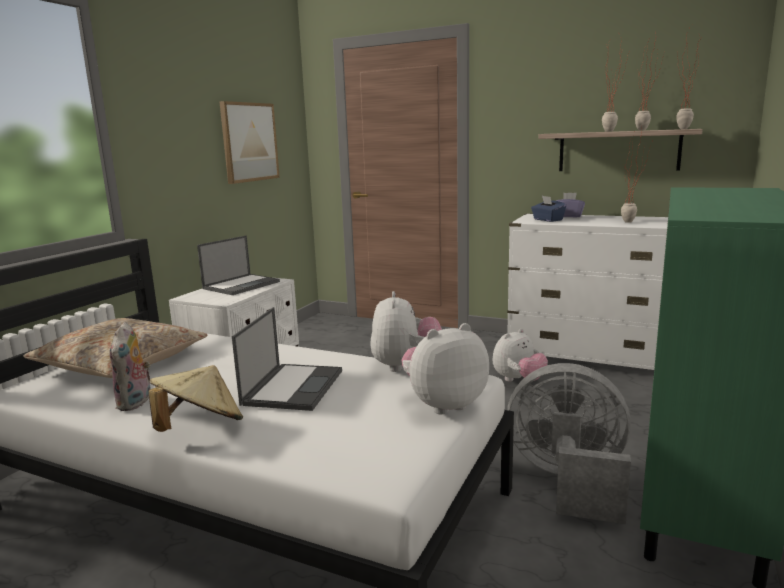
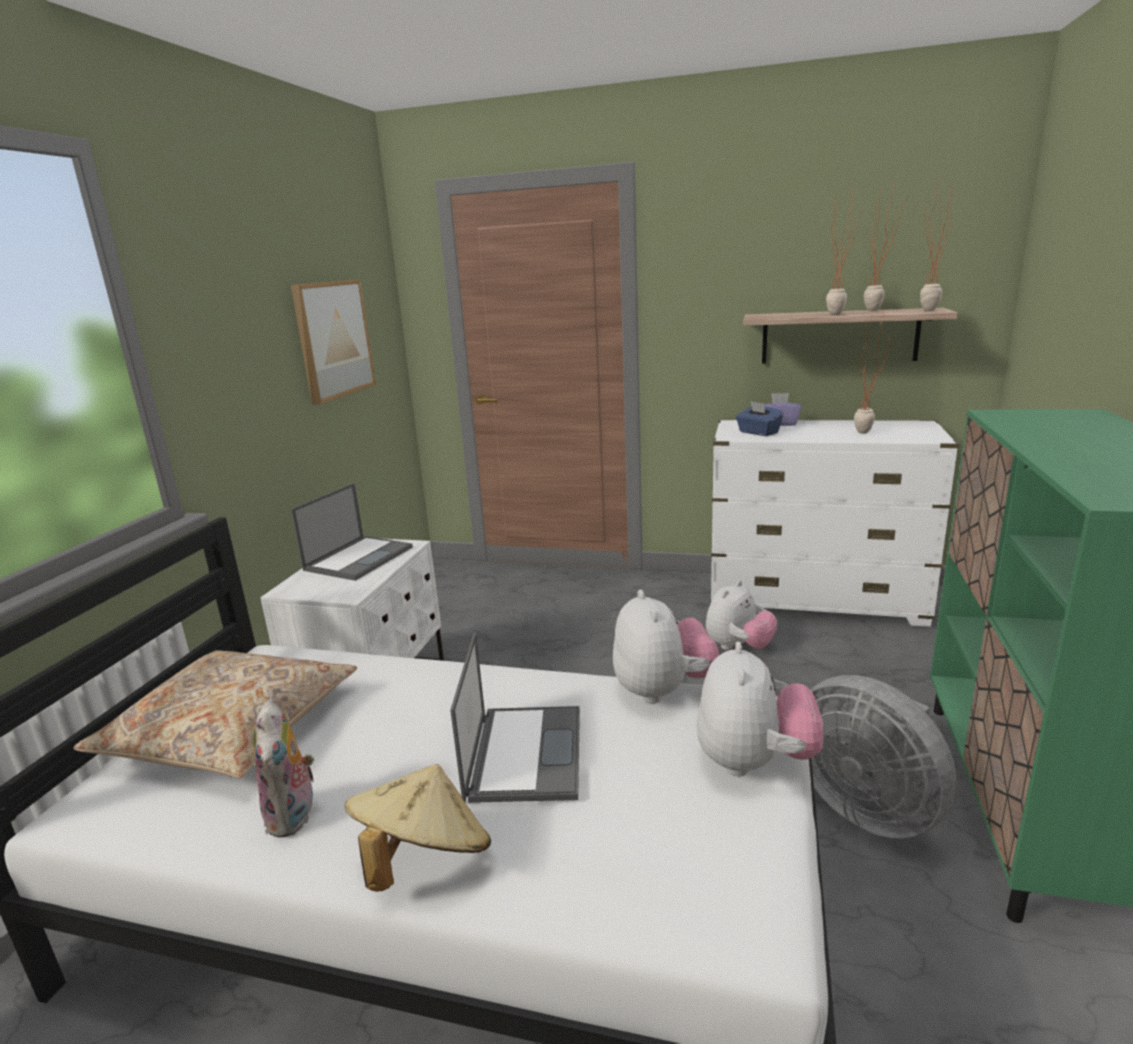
camera: 10 degrees left, 5 degrees up
(443, 404) = (754, 762): plush toy -> plush toy turned 135 degrees clockwise
(568, 481) = (866, 806): grey fan -> grey fan turned 135 degrees counterclockwise

